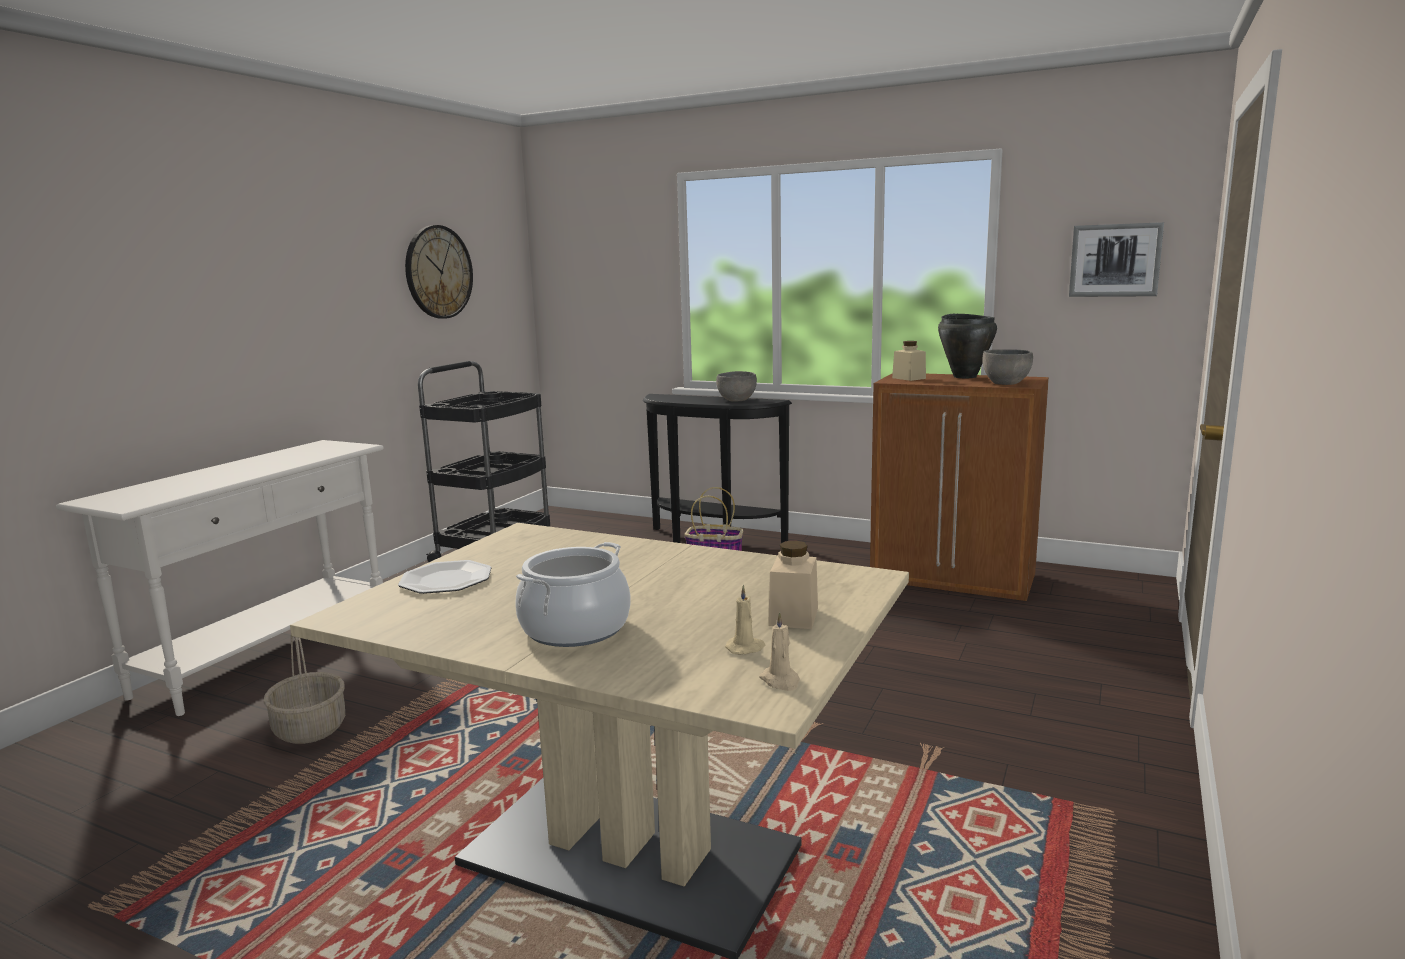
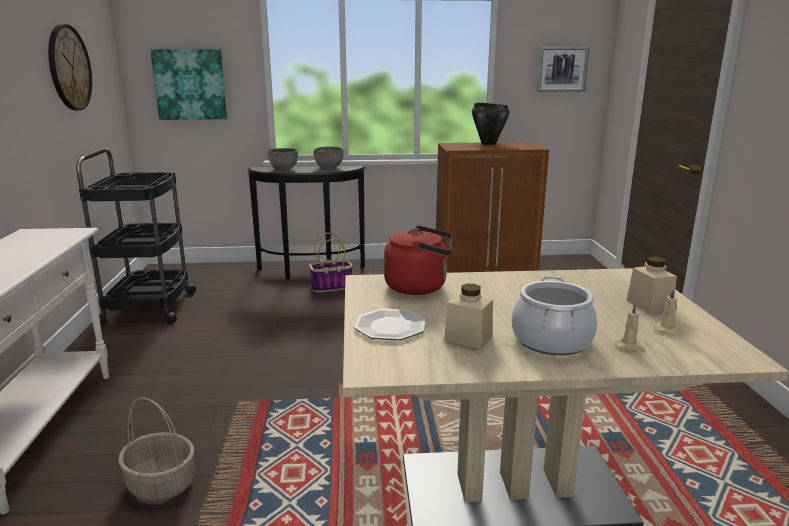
camera: 30 degrees left, 5 degrees up
(563, 546) = (419, 287): none -> red kettle
(599, 289) = (190, 84): none -> picture
(781, 681) = (723, 344): beige candle -> beige candle (630, 347)
(909, 378) = (459, 146): beige jar -> beige jar (468, 338)
(1005, 383) = (523, 147): grey bowl -> grey bowl (283, 170)

